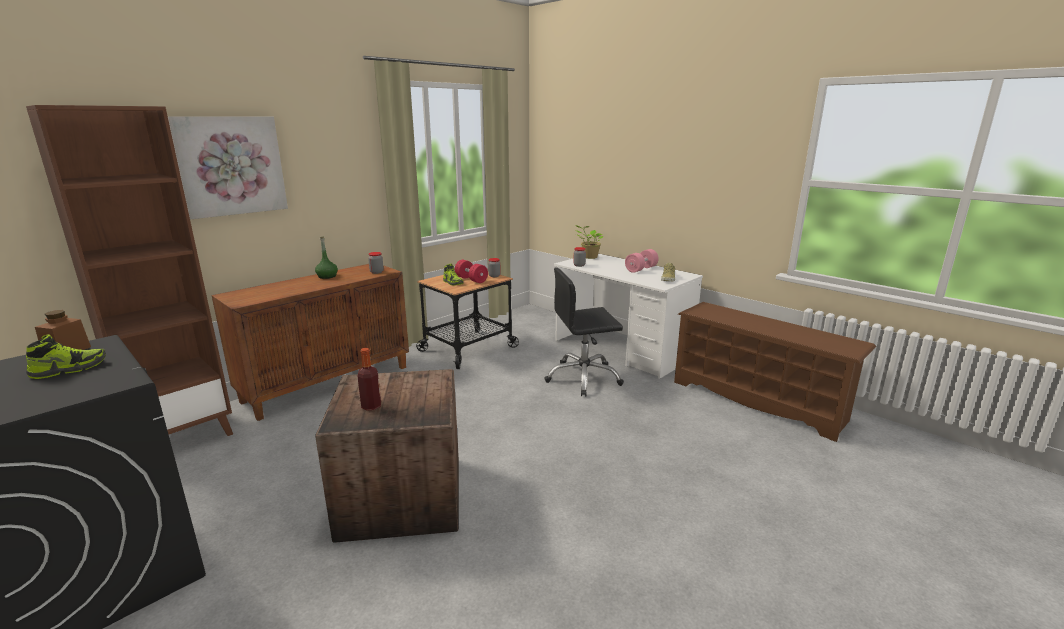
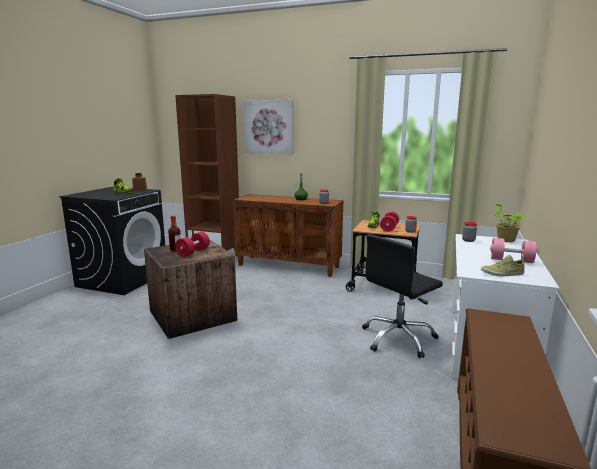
camera: 65 degrees right, 5 degrees down
(402, 394) = (193, 252): none -> red dumbbell
(583, 378) = (398, 338): black office chair -> black office chair turned 90 degrees counterclockwise

